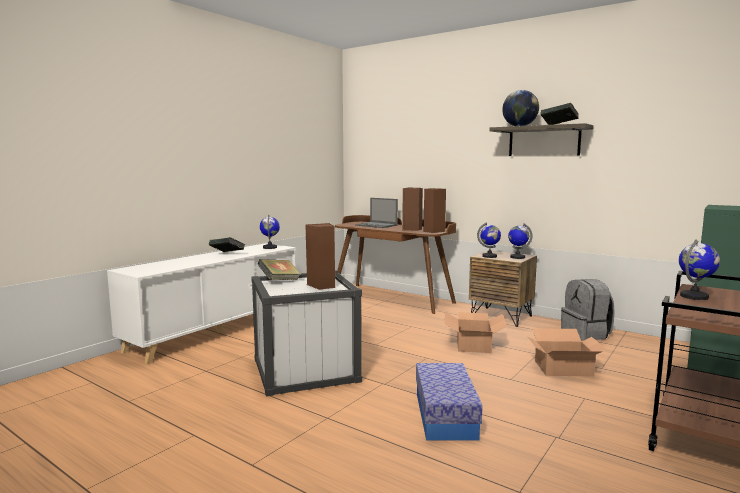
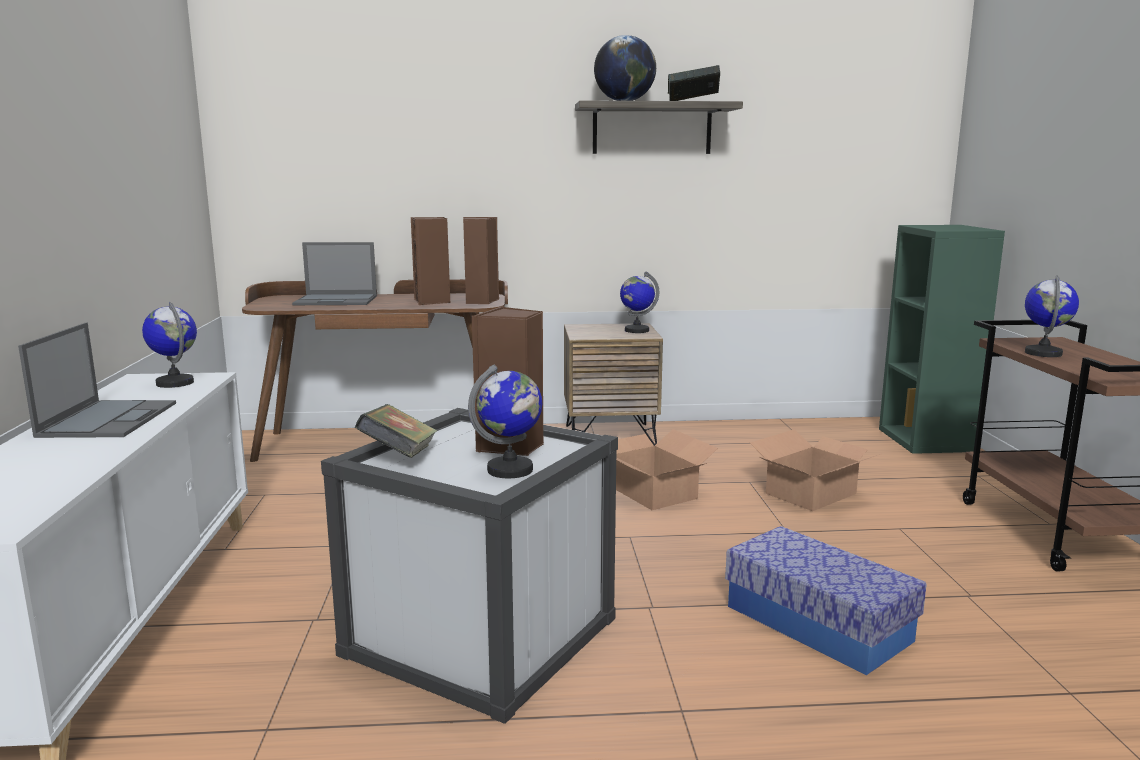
camera: 40 degrees left, 5 degrees up
(227, 254) = (109, 419): book -> laptop
(489, 256) = (597, 335): globe -> globe (510, 470)
(586, 334) = (749, 435): grey backpack -> none

